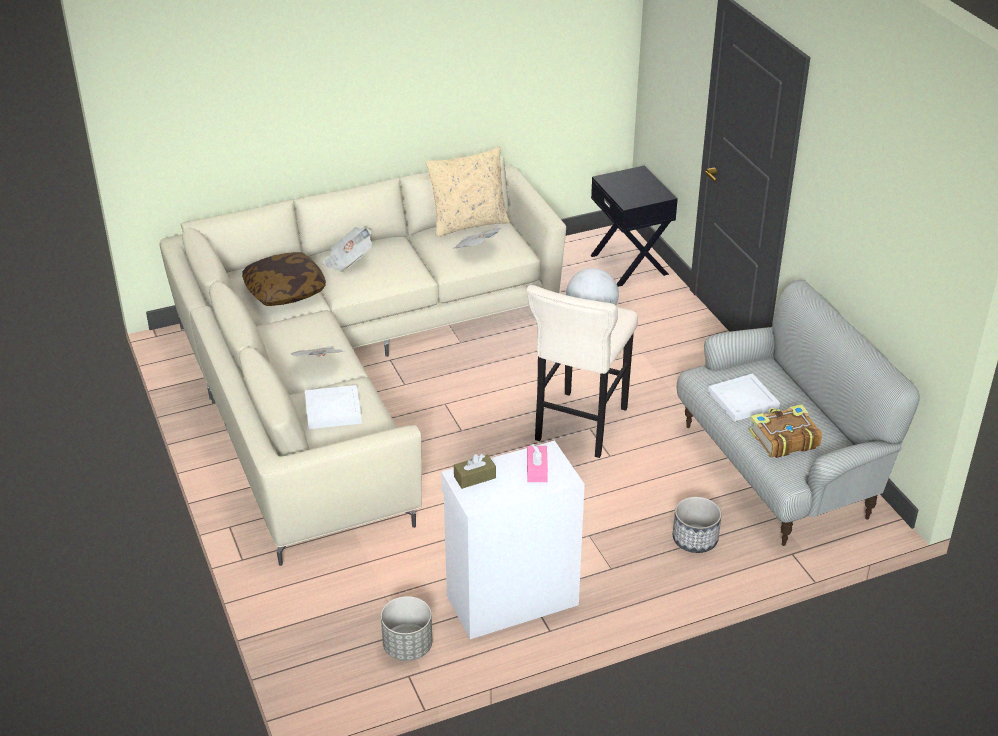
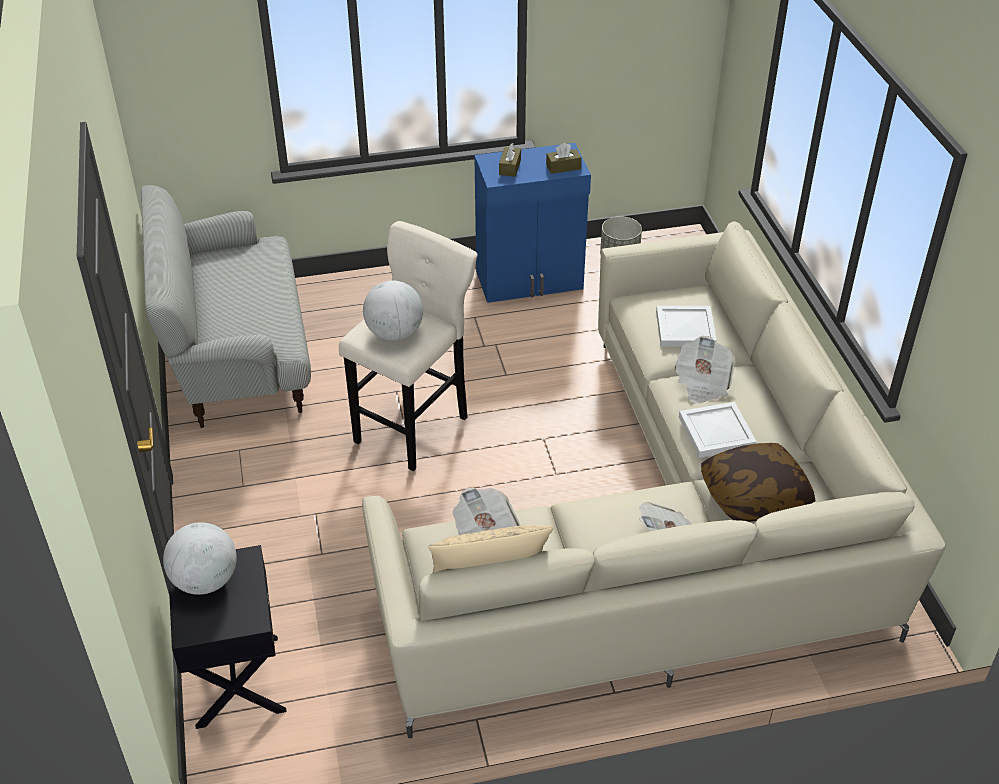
camera: 170 degrees left, 5 degrees up
(510, 599) = (530, 281): white cabinet -> blue cabinet
(537, 470) = (510, 167): pink tissue box -> brown tissue box
(646, 191) = (205, 581): none -> globe
(694, 539) = (355, 307): planter -> none
(744, 400) = (262, 314): white tray -> white tray (715, 431)
(783, 439) = (252, 273): book -> none

